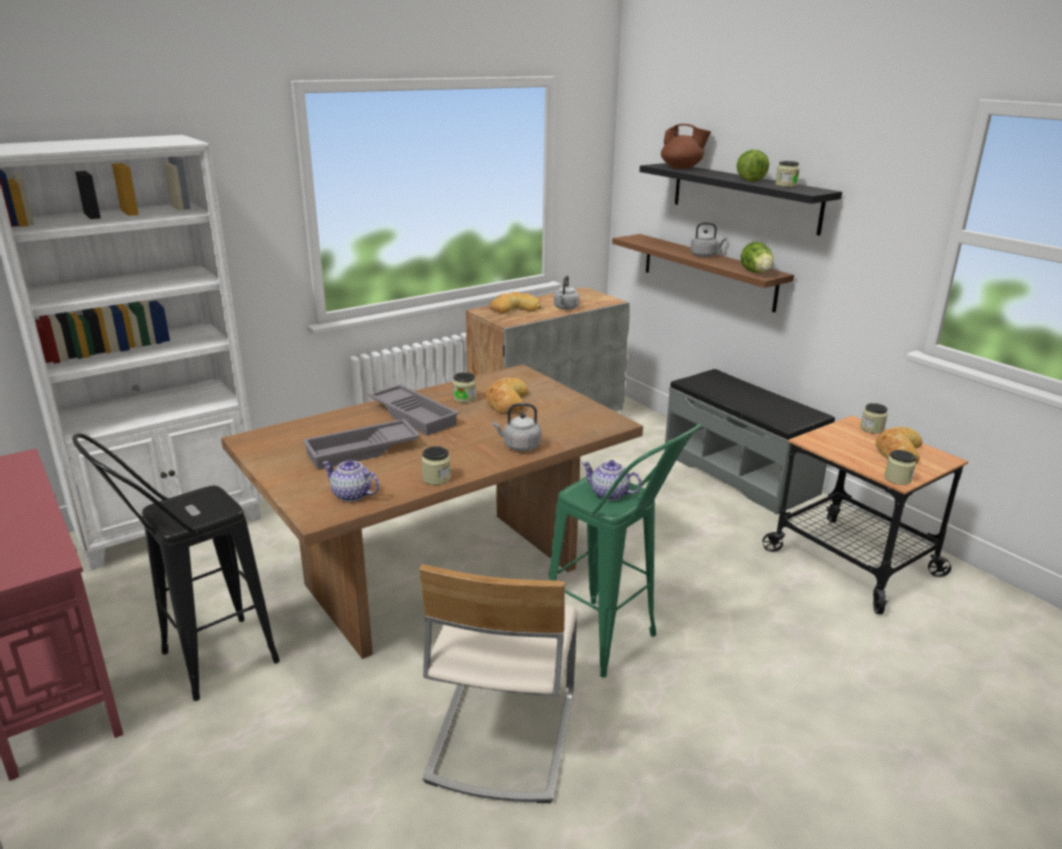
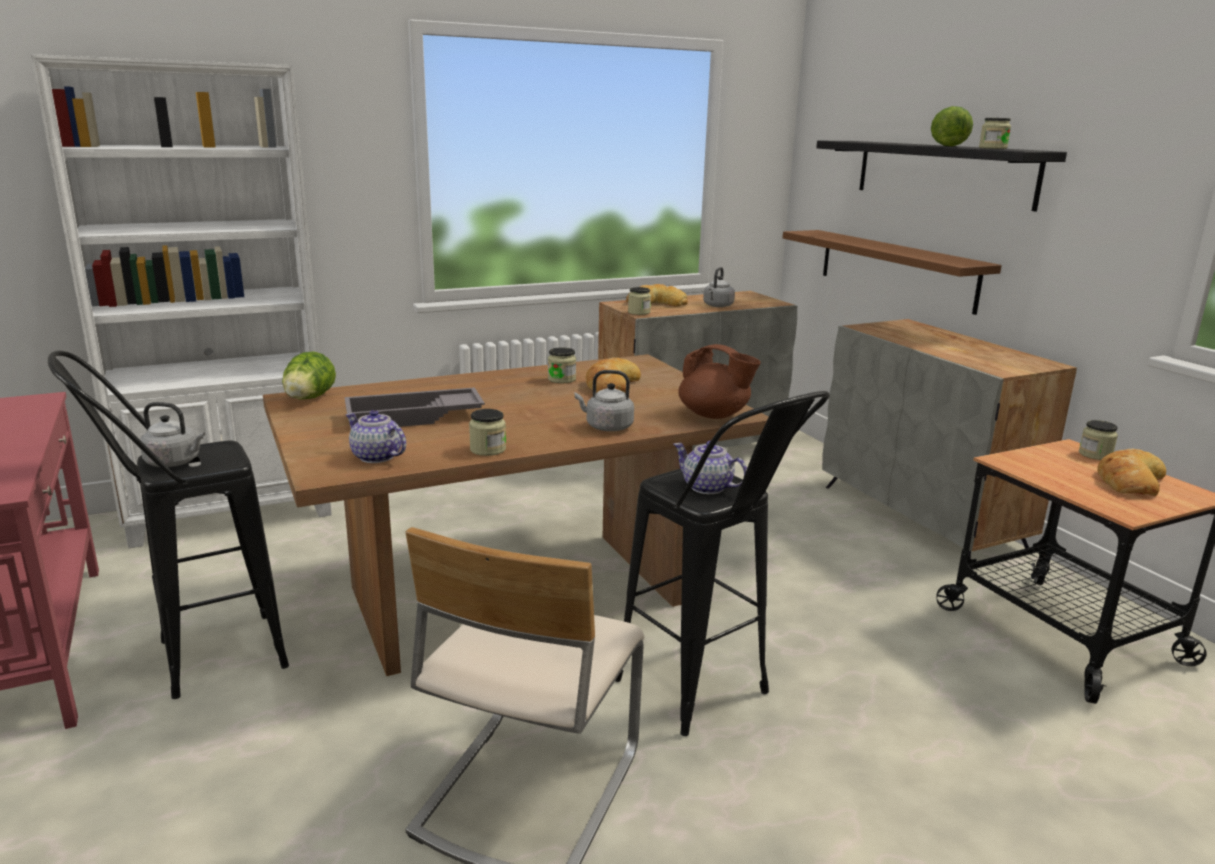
camera: 10 degrees right, 5 degrees down
(415, 415) = (495, 390): grey tray -> none
(612, 645) = (706, 698): green stool -> black stool
(682, 168) = (867, 141): brown teapot -> brown teapot (714, 415)
(705, 255) = (891, 247): grey kettle -> grey kettle (175, 462)
(740, 473) = (922, 518): grey bench -> grey cabinet
(757, 273) = (952, 261): lettuce -> lettuce (308, 399)
(897, 479) = (1124, 511): jar -> jar (639, 312)

